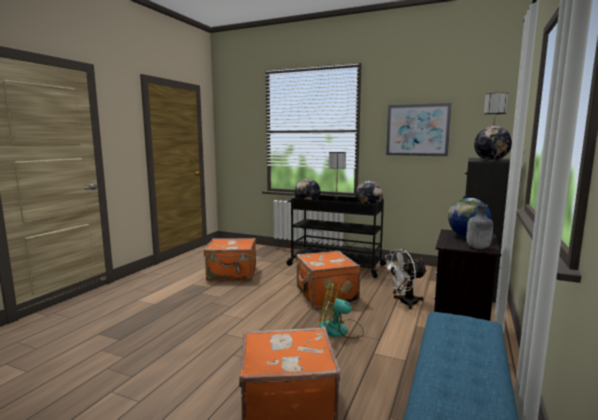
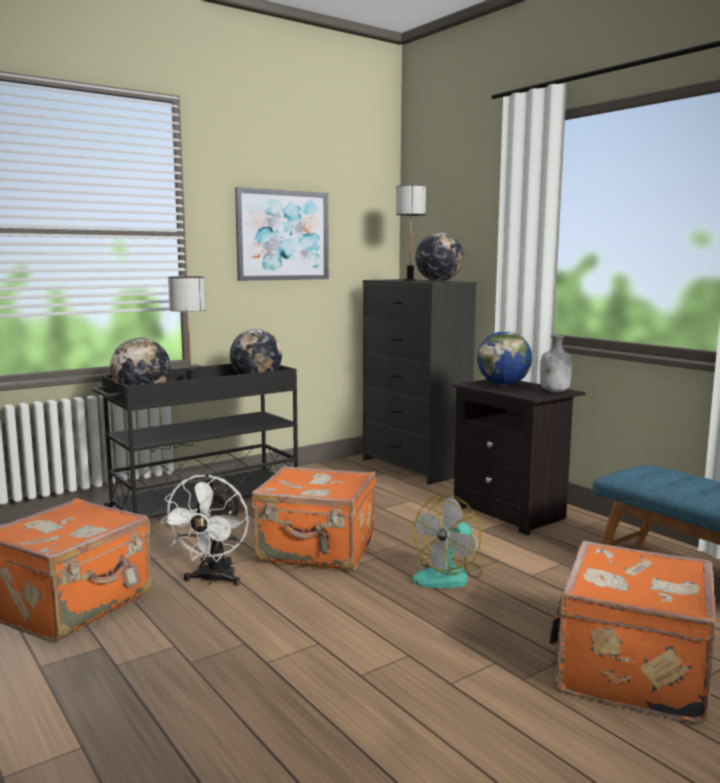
camera: 60 degrees left, 0 degrees up
(404, 302) = (409, 513): white fan -> white fan (213, 580)

